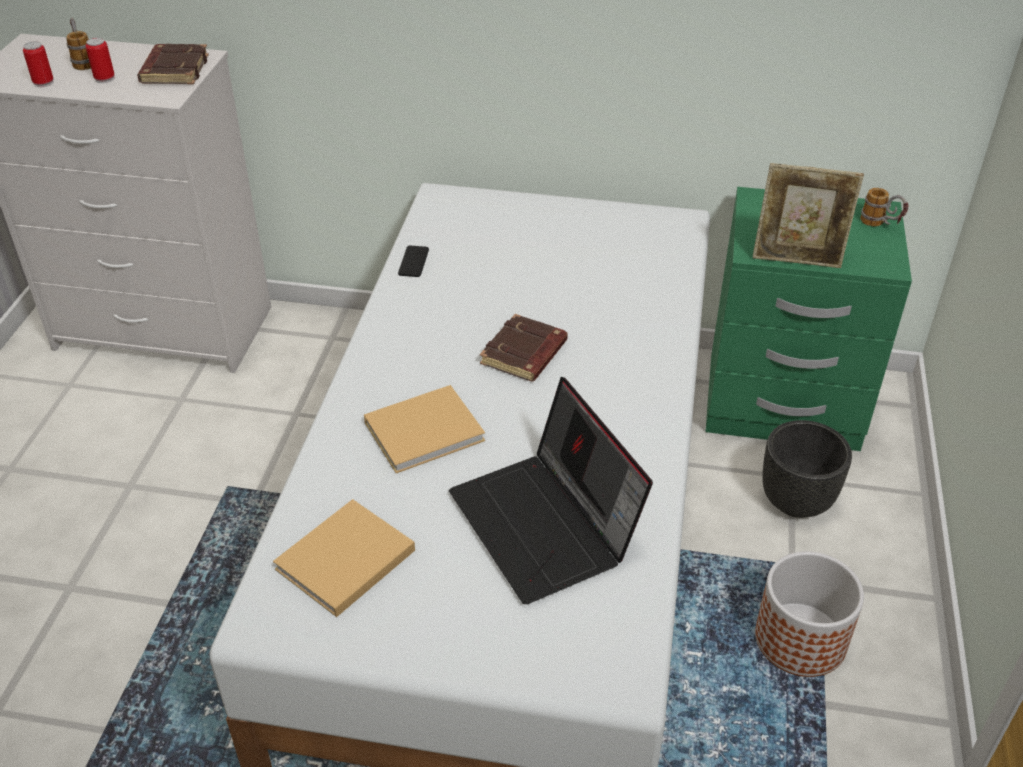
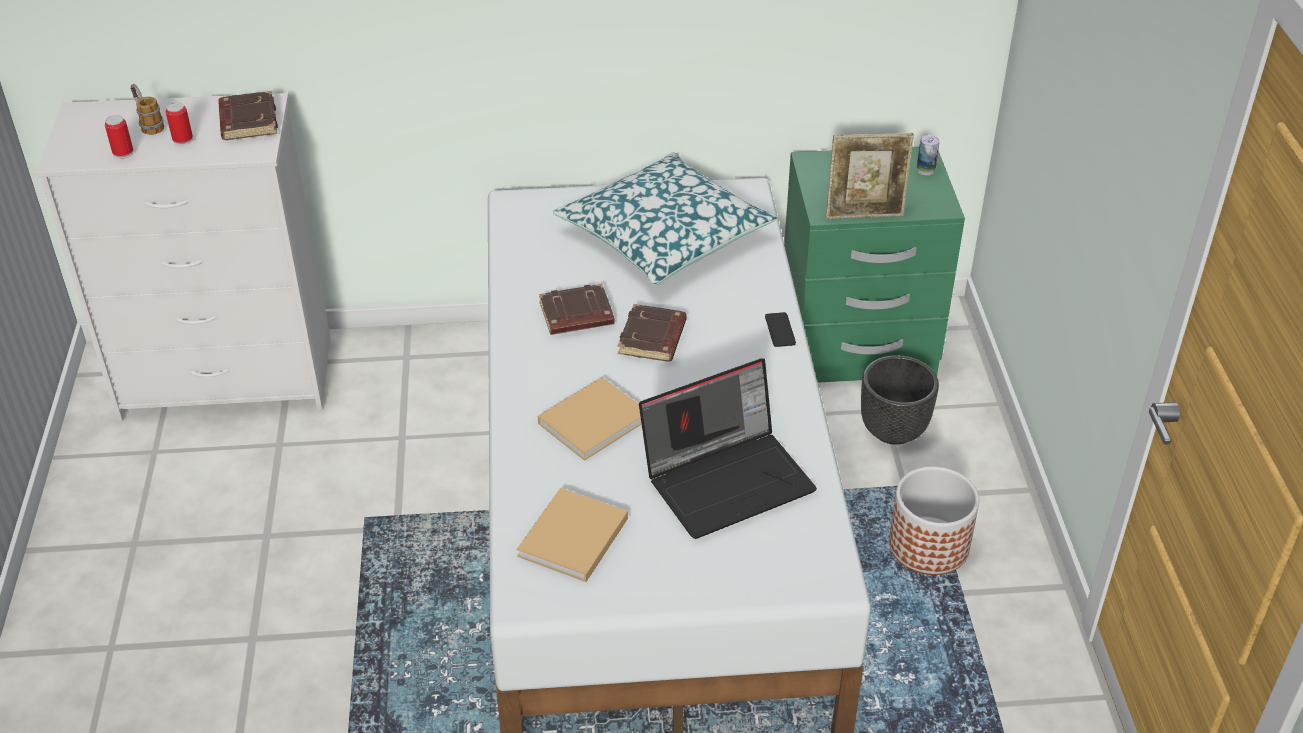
camera: 15 degrees left, 0 degrees up
(413, 262) = (516, 270): phone -> phone (780, 330)
(454, 317) = (576, 316): none -> brown book
(547, 526) = (728, 478): laptop -> laptop turned 75 degrees counterclockwise
(578, 251) = (664, 235): none -> pillow
(880, 225) = (925, 170): mug -> can

